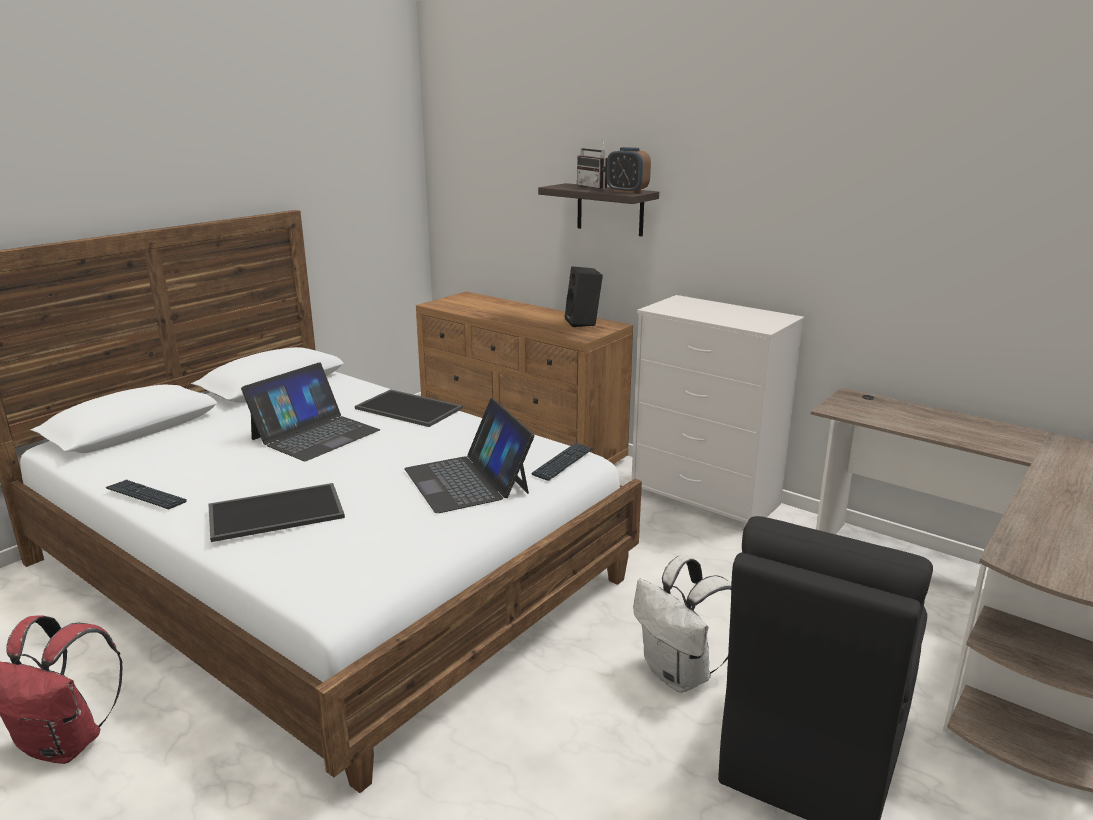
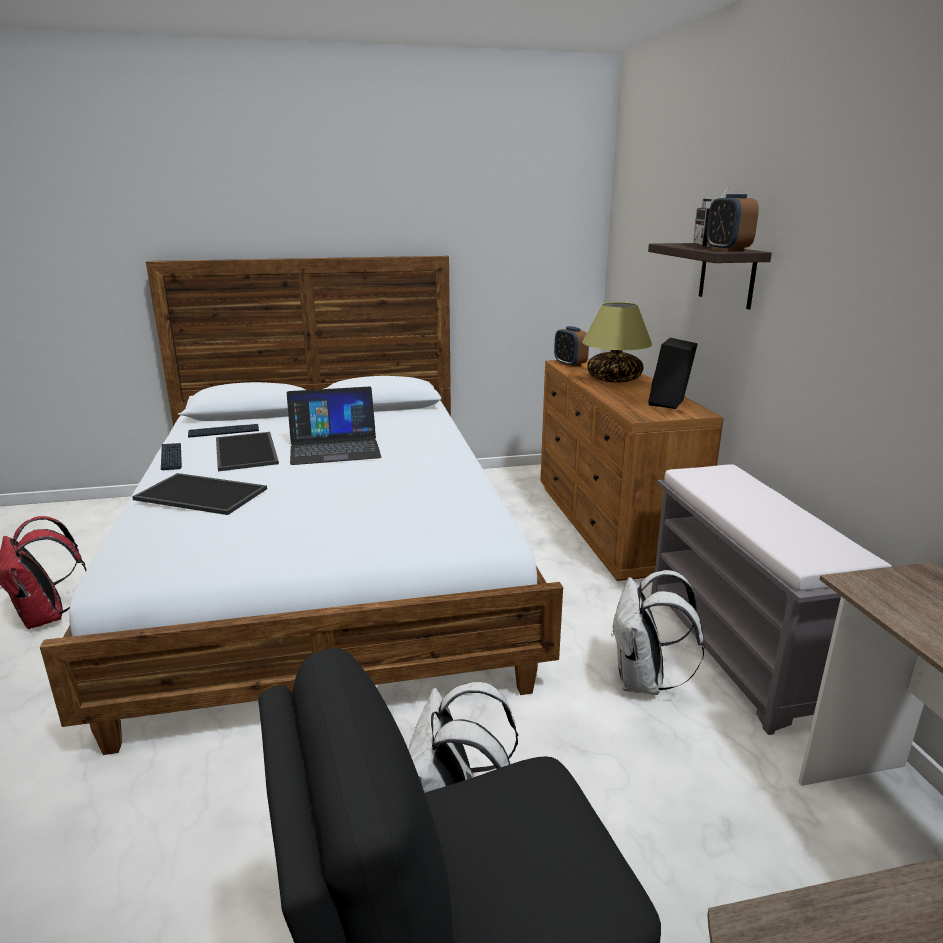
camera: 40 degrees right, 0 degrees up
(410, 408) = (436, 448): tray -> tray (247, 451)
(444, 304) = (570, 364): none -> alarm clock
(467, 480) = (364, 520): laptop -> none
(507, 311) = (614, 379): none -> table lamp
(563, 462) = (468, 534): keyboard -> keyboard (224, 432)
(677, 541) = (643, 682): none -> white backpack
(706, 499) = (740, 651): white dresser -> grey bench

